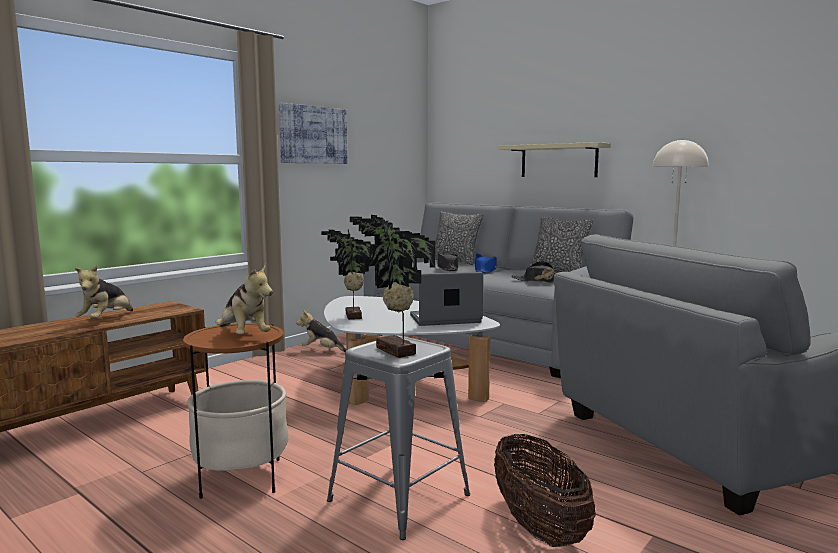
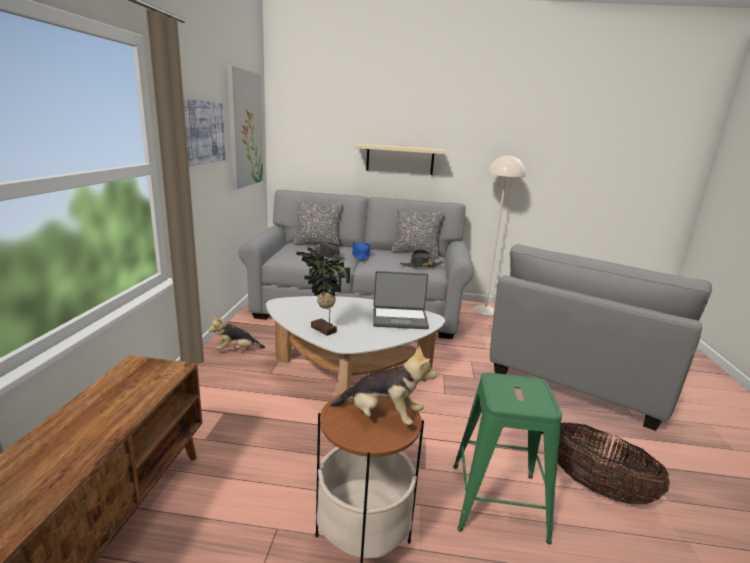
camera: 35 degrees left, 10 degrees up
(106, 320) = (105, 415): plush toy -> none
(387, 138) = (245, 129): none -> picture
(393, 352) = (523, 398): potted plant -> none
(399, 498) = (497, 501): grey stool -> green stool
(445, 319) = (399, 319): laptop -> laptop turned 135 degrees counterclockwise

